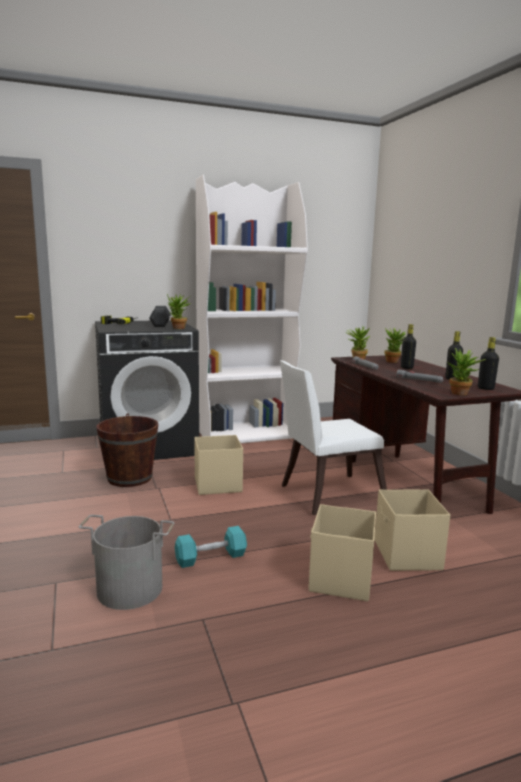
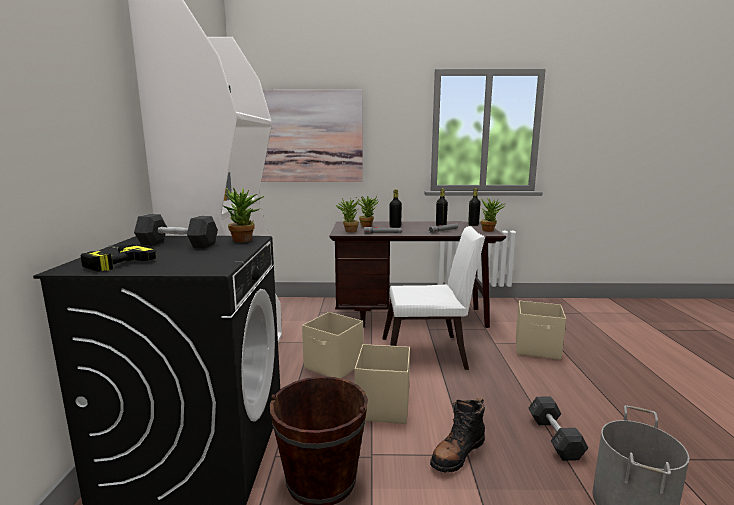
camera: 70 degrees left, 0 degrees up
(170, 516) = (458, 453): none -> black boot
(211, 557) = (554, 438): turquoise dumbbell -> grey dumbbell
(326, 494) = (429, 354): white chair -> white chair turned 90 degrees counterclockwise
(340, 579) = (577, 381): beige storage box -> beige storage box (334, 366)
(408, 263) = (303, 137): none -> picture

